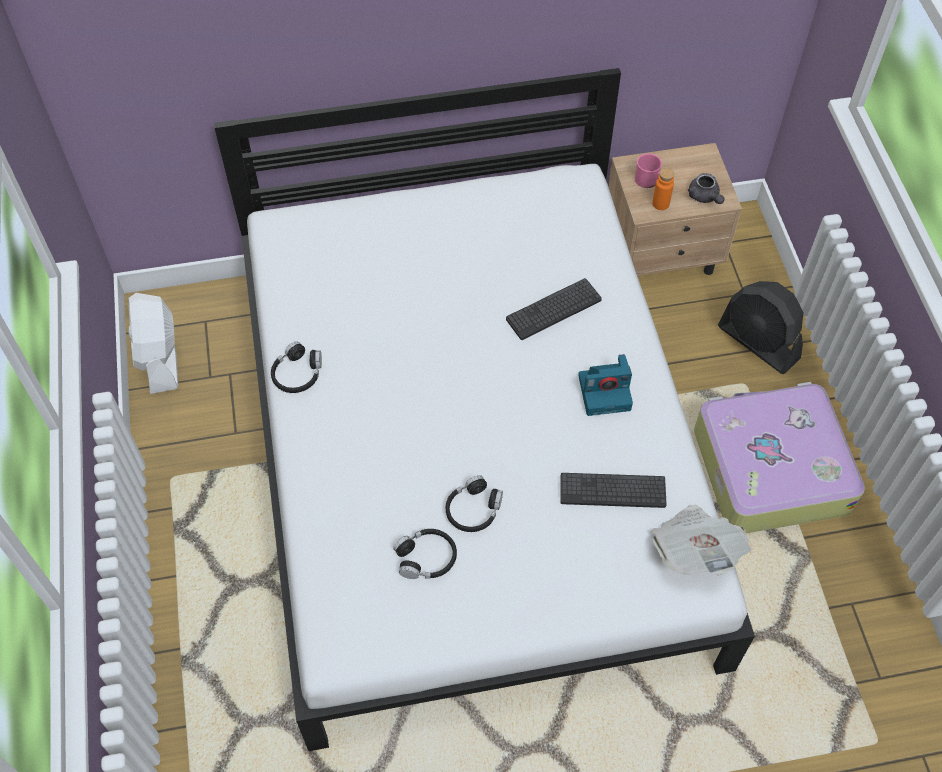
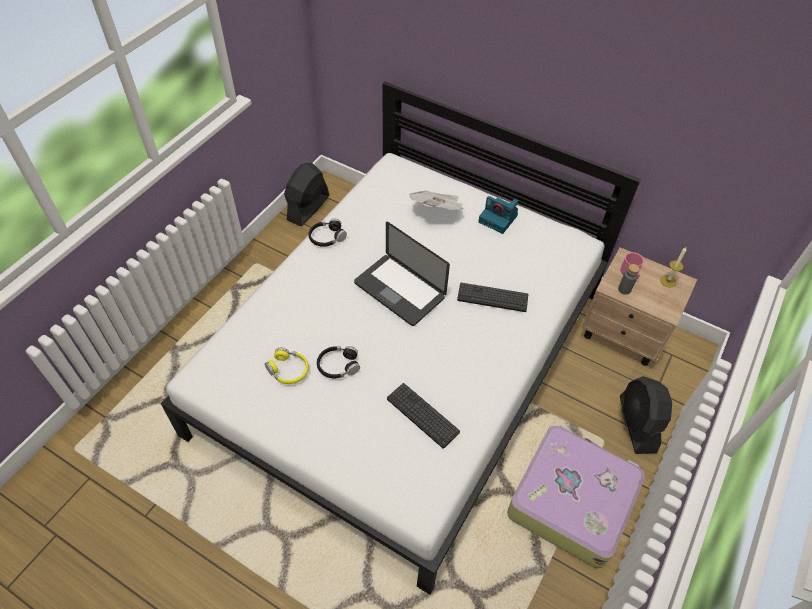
camera: 40 degrees right, 5 degrees down
(160, 358) = (308, 208): white fan -> black fan
(426, 558) = (288, 370): black headphones -> yellow headphones
(449, 375) = (399, 290): none -> laptop
(605, 391) = (476, 361): camera -> camera (499, 219)
(660, 203) = (624, 289): orange bottle -> grey bottle
(691, 164) = (668, 281): none -> candle
(695, 550) = (435, 486): newspaper -> newspaper (437, 210)
(704, 197) = (657, 304): grey teapot -> none

